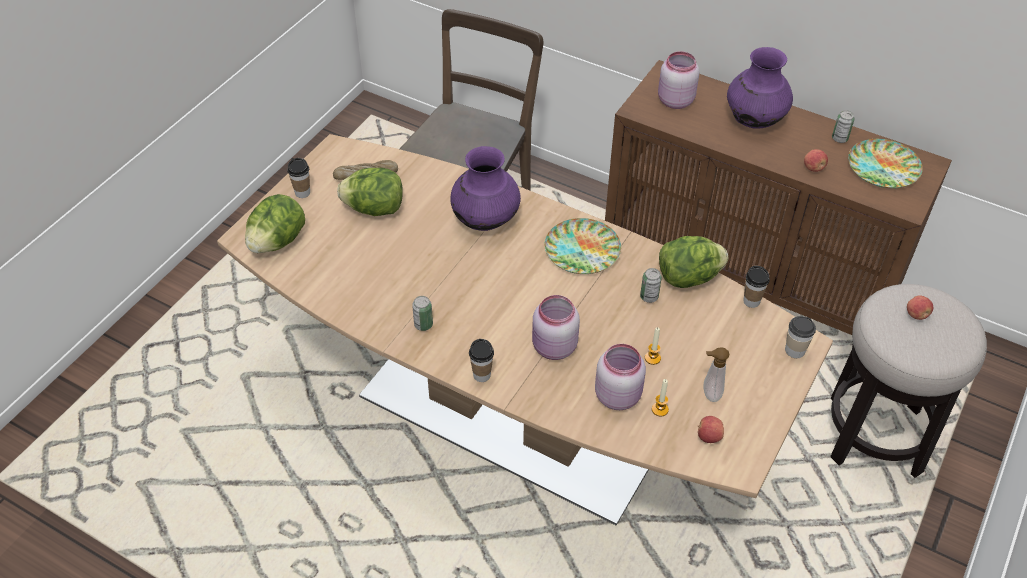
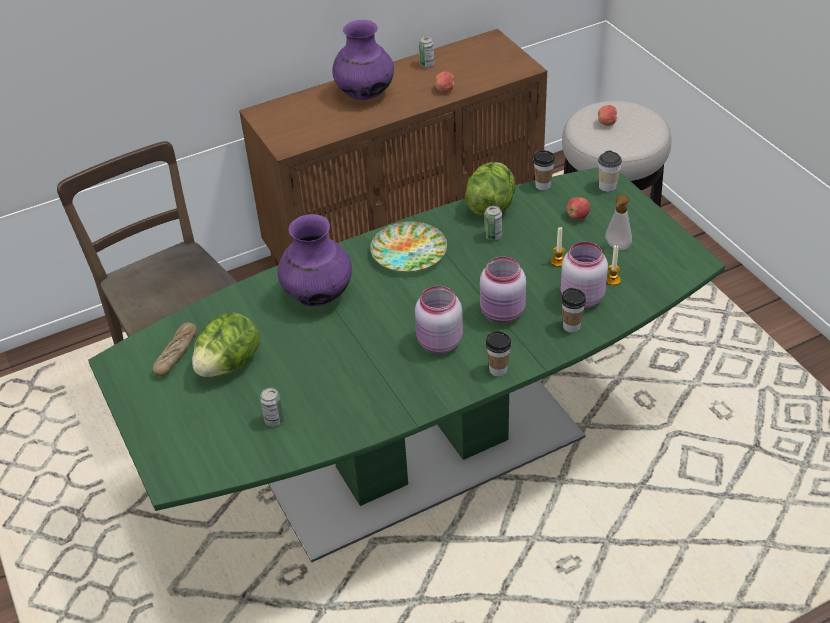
camera: 55 degrees left, 5 degrees down
(277, 241) = (203, 454): lettuce -> none
(302, 193) = (153, 410): cup -> cup (571, 326)
(423, 324) = (408, 386): can -> can (274, 420)
(511, 415) = (422, 456): brown dining table -> green dining table
(674, 101) = (298, 123): pink jar -> pink jar (438, 343)
(708, 436) = (657, 265): apple -> apple (577, 216)
(883, 168) = (477, 60): plate -> none

